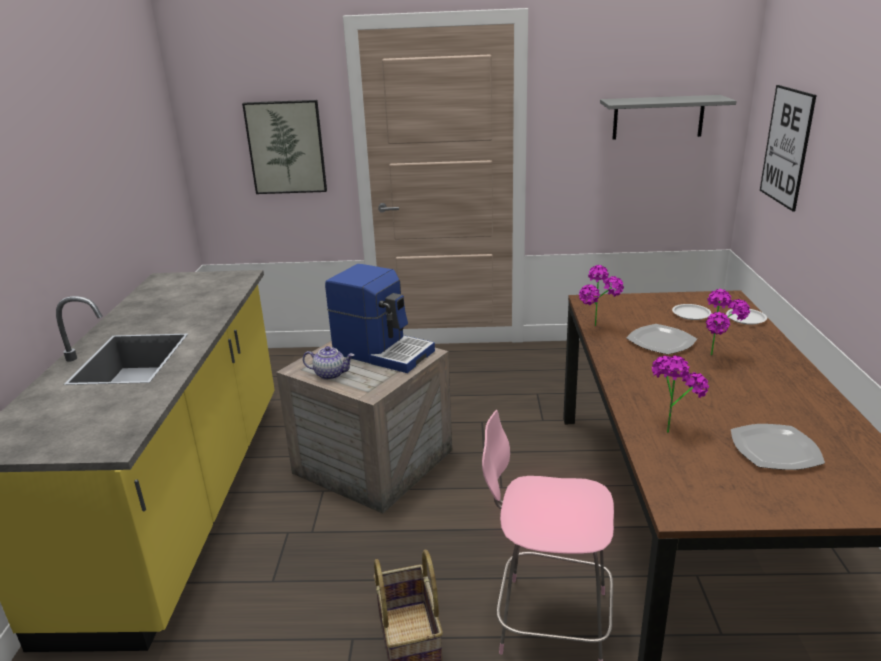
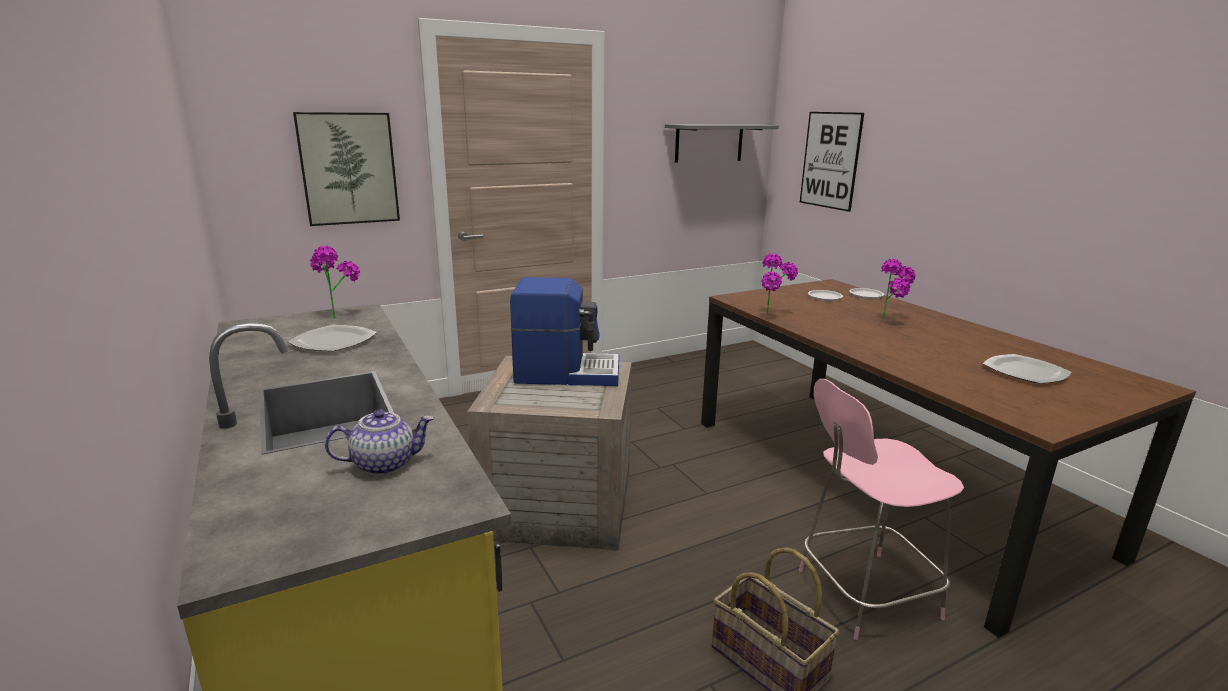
camera: 30 degrees left, 5 degrees down
(330, 374) = (536, 401): teapot -> teapot (385, 464)
(661, 342) = (835, 318): plate -> plate (334, 341)
(670, 427) = (938, 372): potted plant -> potted plant (338, 315)

